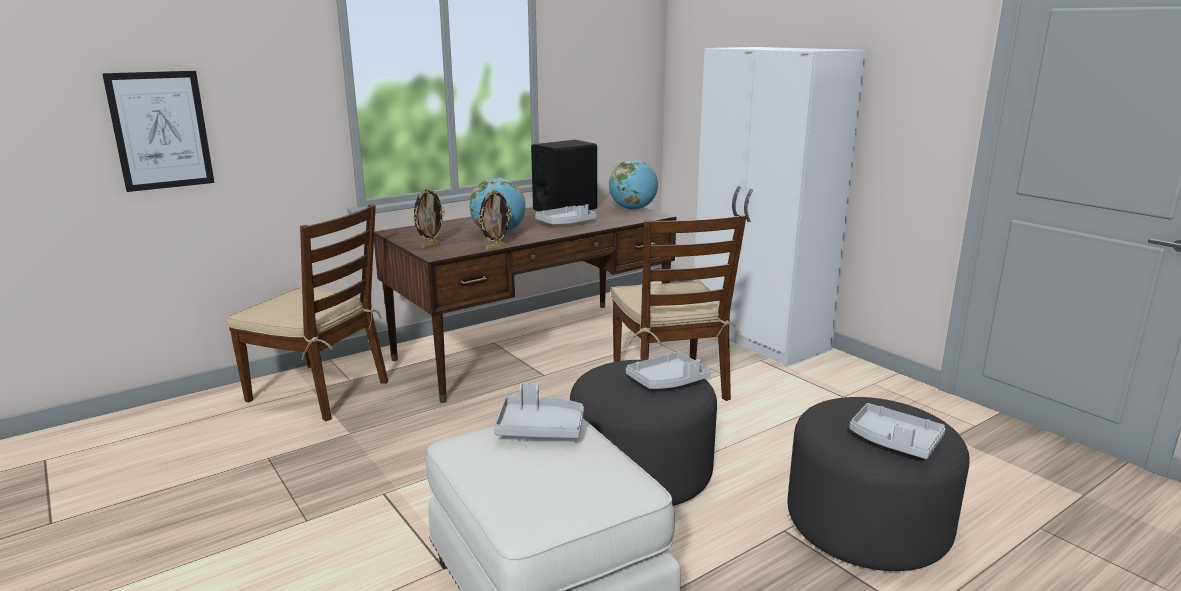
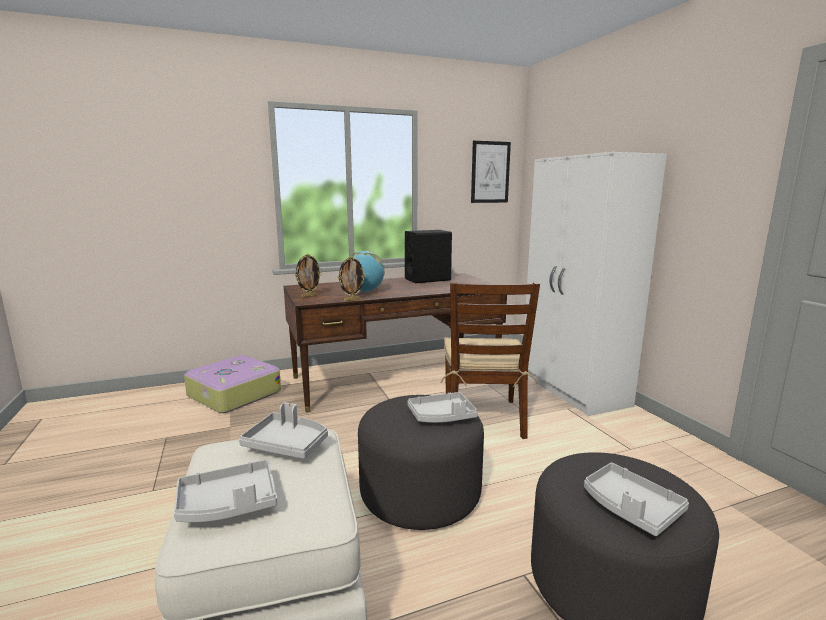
camera: 15 degrees right, 5 degrees down
(161, 130) = (144, 209): picture -> picture (490, 172)
(320, 391) = (233, 394): brown chair -> suitcase
(566, 223) = (419, 288): grey tray -> grey tray (228, 504)
(633, 209) = (478, 282): globe -> none

